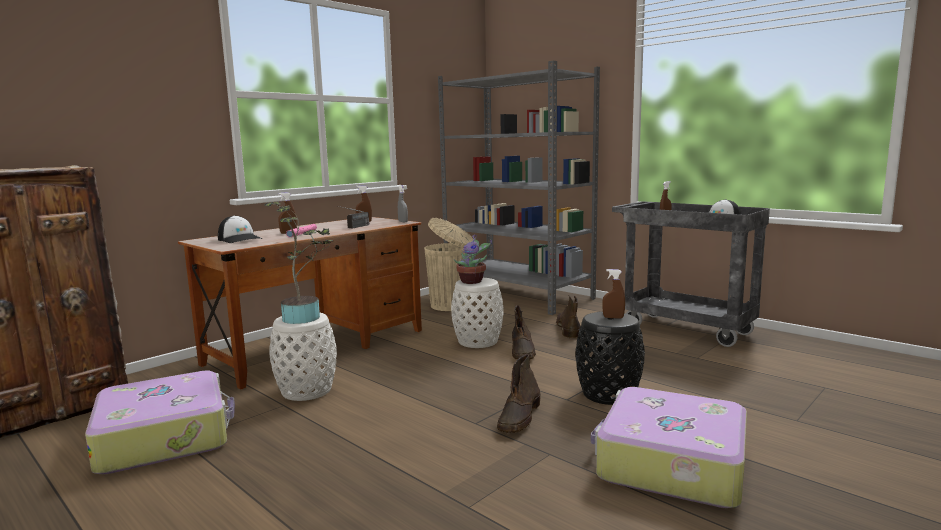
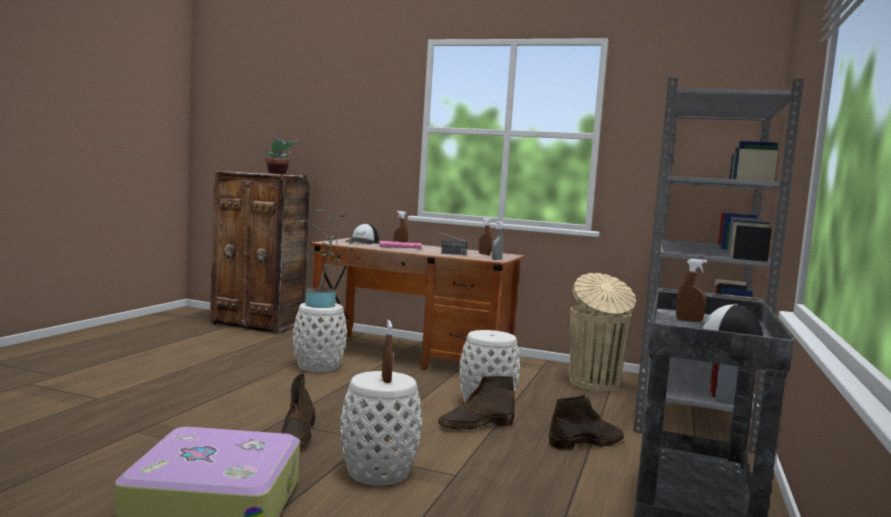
camera: 65 degrees right, 5 degrees down
(165, 436) = (231, 349): suitcase -> none
(472, 281) = (488, 333): potted plant -> potted plant (277, 173)
(519, 418) = (297, 436): brown boot -> brown boot turned 90 degrees counterclockwise
(608, 394) = (378, 472): black stool -> white stool

